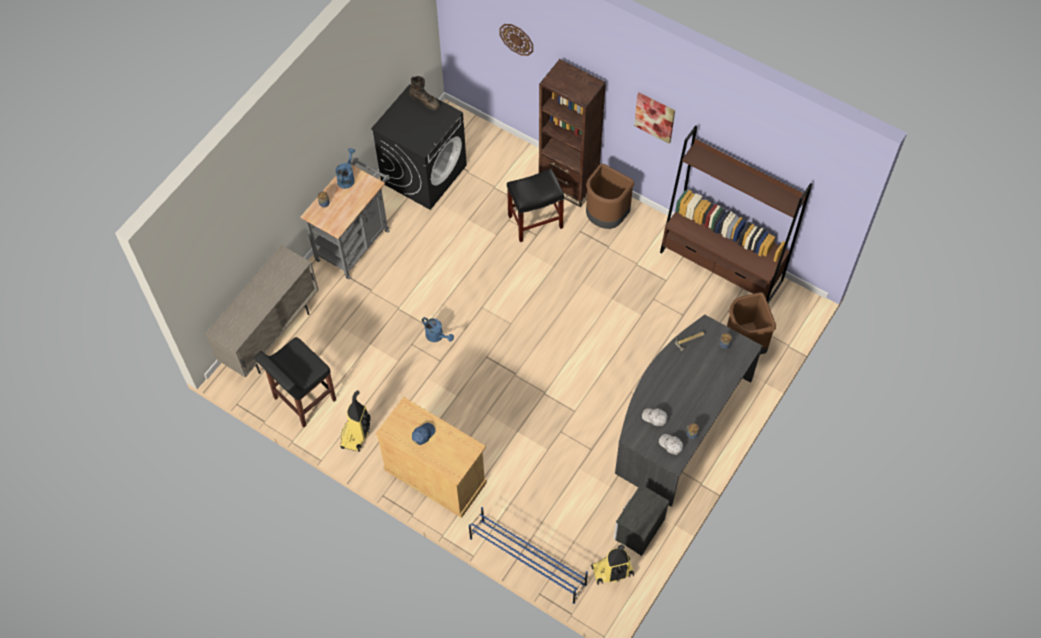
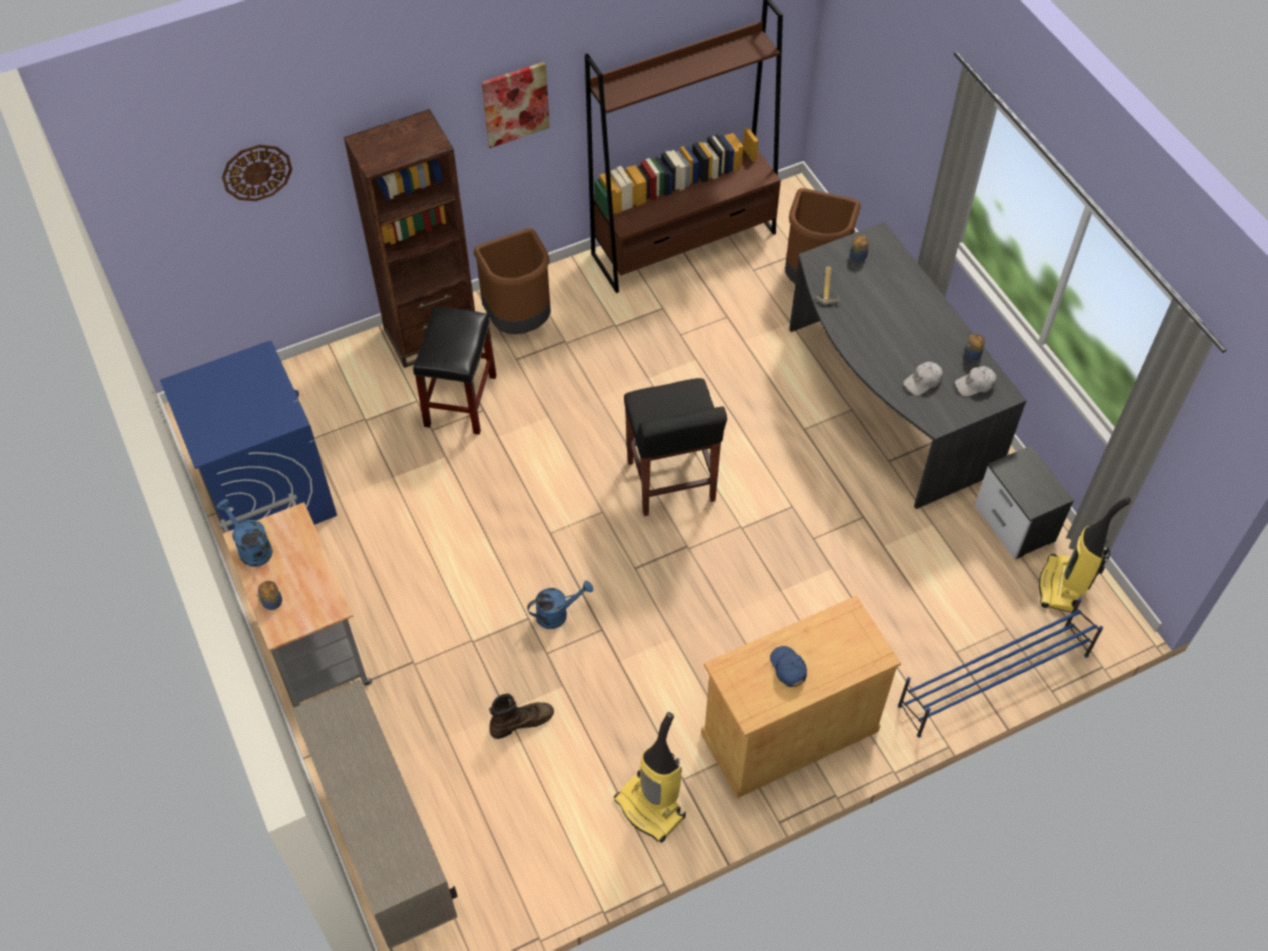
camera: 60 degrees left, 5 degrees down
(304, 399) = (539, 856): black stool -> black stool (671, 482)
(424, 173) = (268, 492): black washing machine -> blue washing machine
(425, 101) = (209, 375): brown boot -> brown boot (521, 721)

